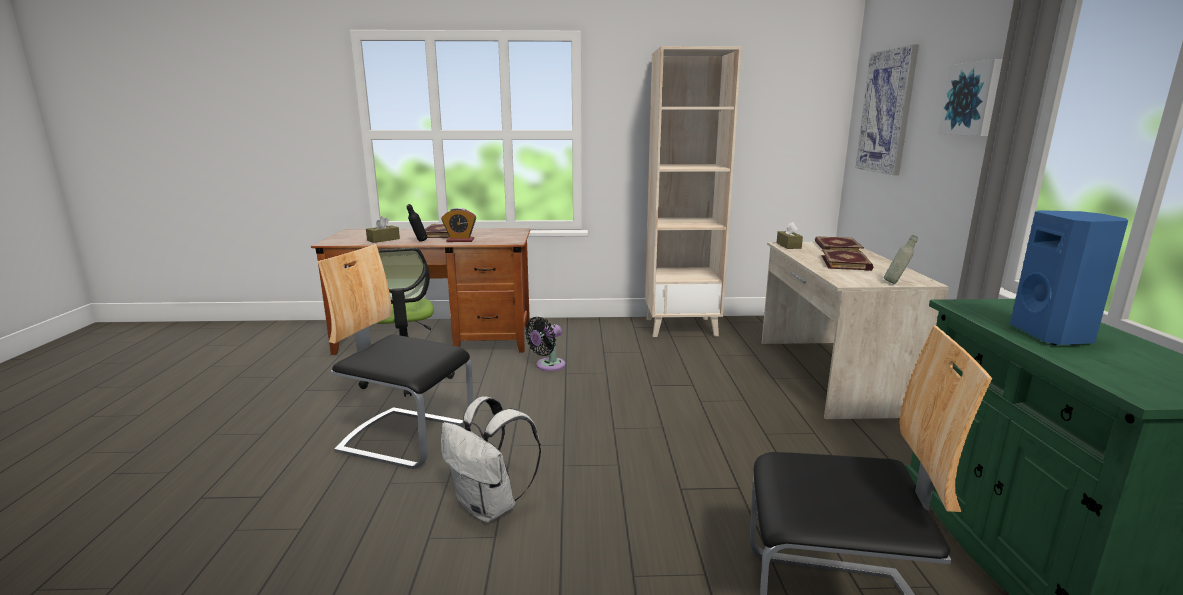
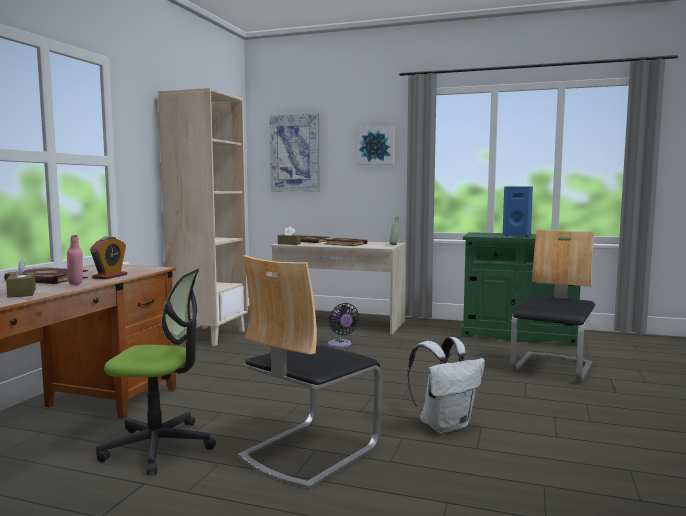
camera: 70 degrees left, 10 degrees down
(418, 241) = (76, 285): black bottle -> pink bottle
(548, 366) = (222, 384): black fan -> black fan (341, 345)

